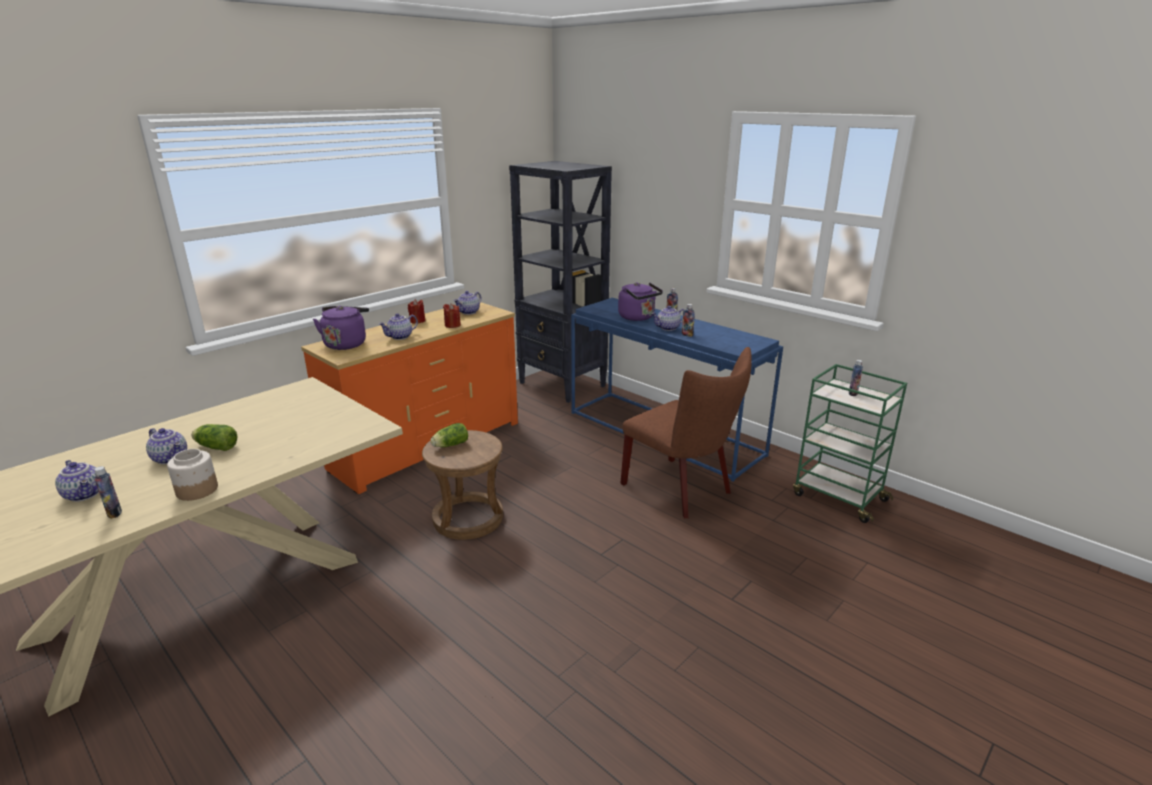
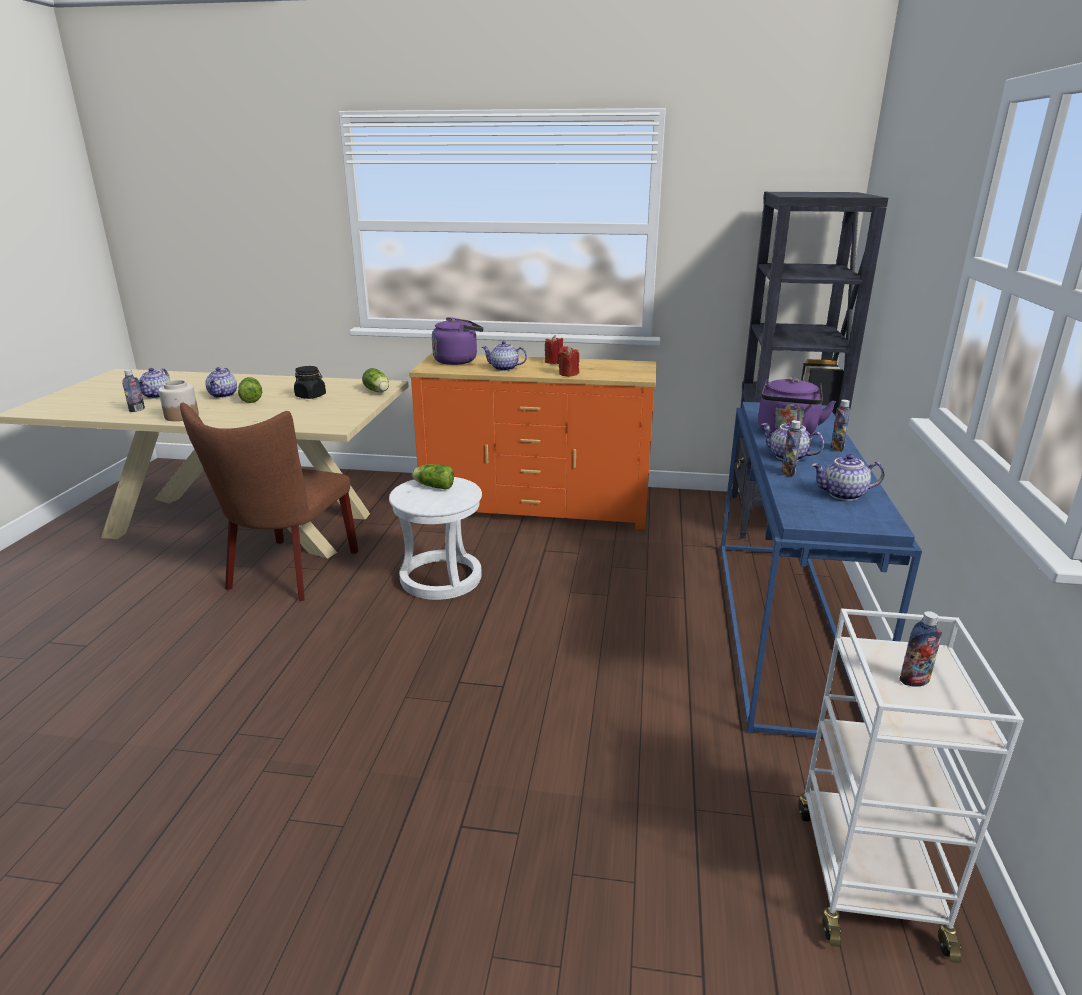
camera: 55 degrees right, 0 degrees up
(269, 420) = (311, 396): none -> black jar
(317, 393) = (378, 391): none -> lettuce
(468, 518) = (441, 578): brown stool -> white stool
(469, 312) = (616, 368): teapot -> teapot (843, 495)
(682, 490) = (663, 693): brown chair -> brown chair (287, 573)
(838, 497) = (866, 874): green cart -> white cart

